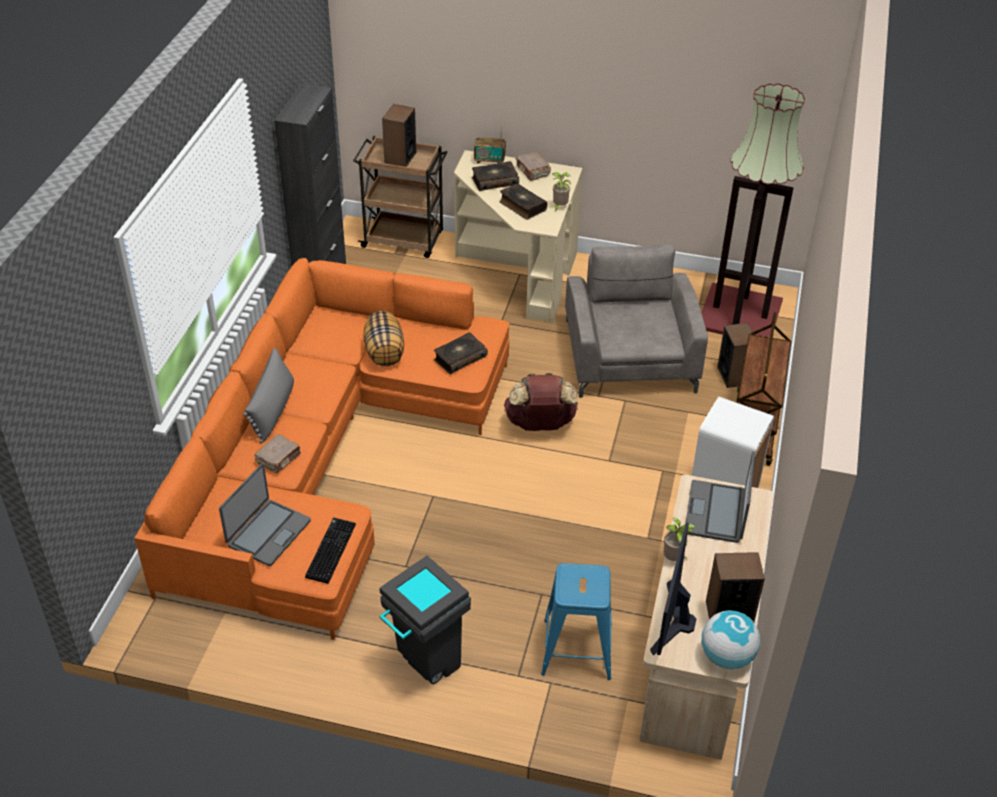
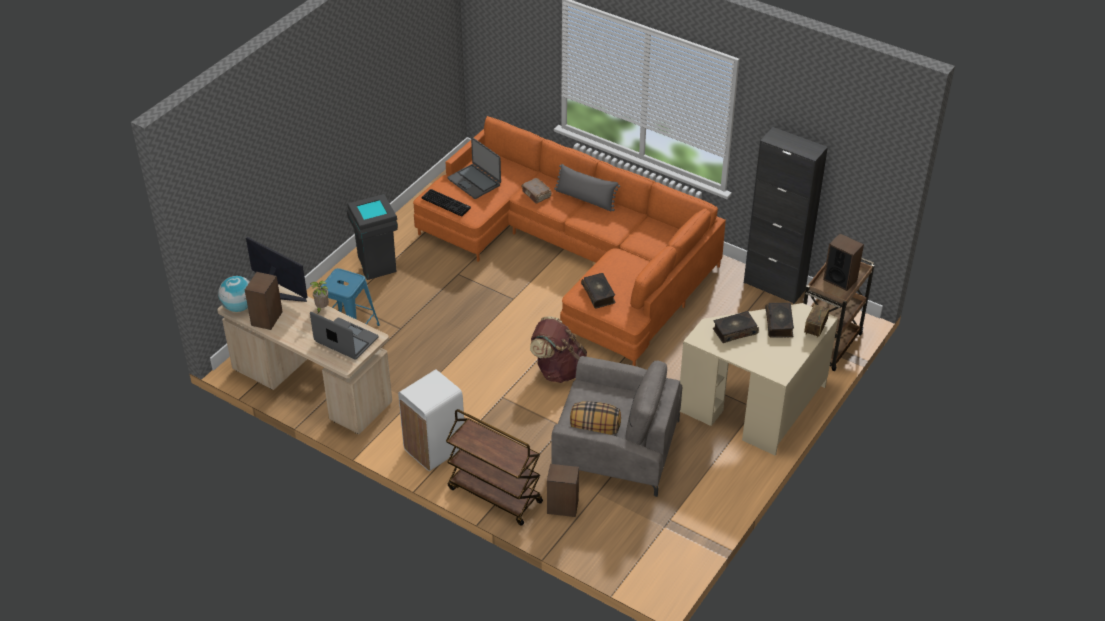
camera: 110 degrees right, 0 degrees up
(385, 352) = (624, 260): pillow -> pillow (594, 429)
(533, 171) = (788, 351): brown book -> none
(559, 207) = (725, 353): potted plant -> none
(738, 315) = (642, 542): floor lamp -> none

